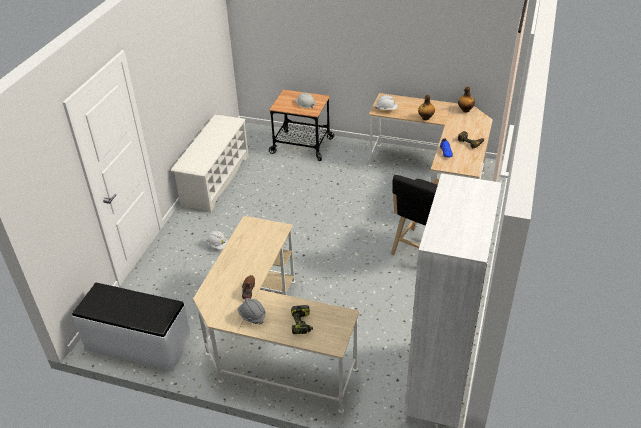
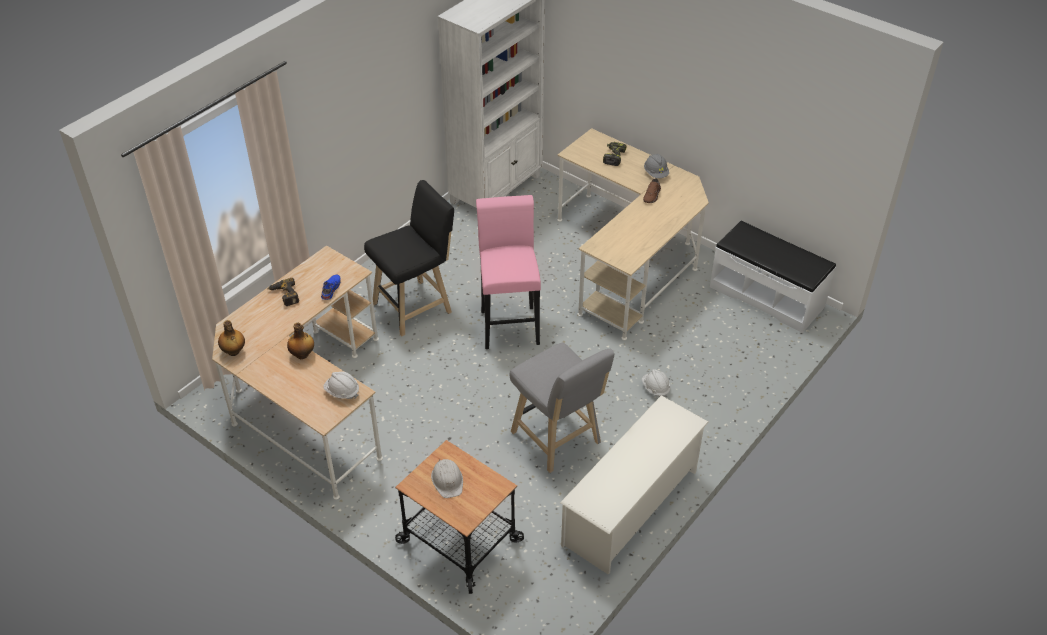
camera: 160 degrees left, 5 degrees up
(271, 199) = (558, 441): none -> grey stool
(343, 259) = (509, 323): none -> pink stool

